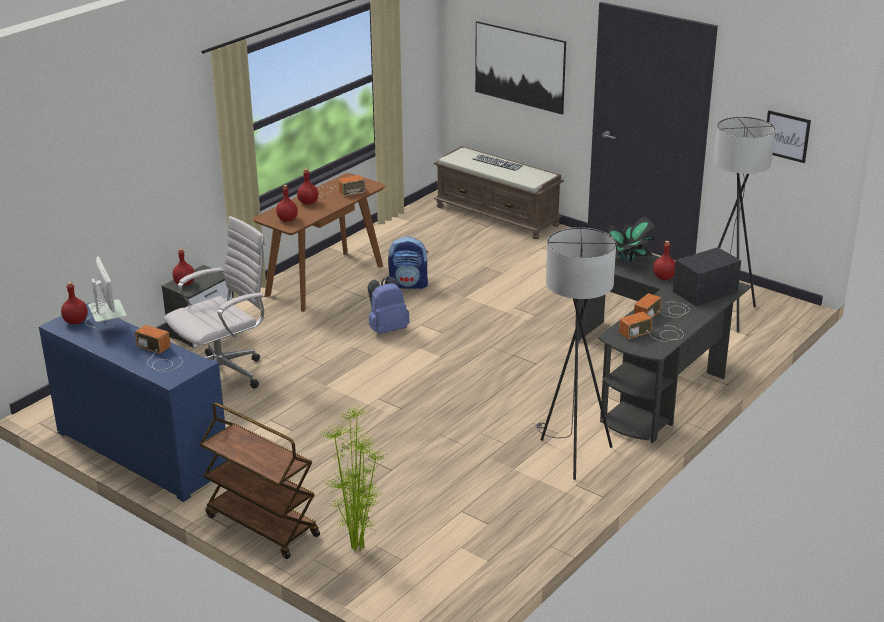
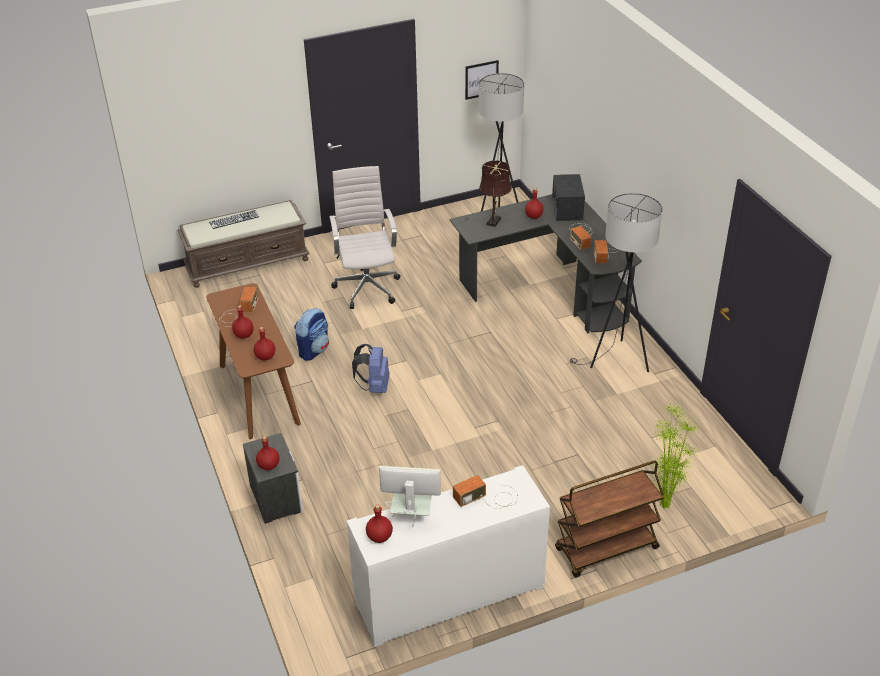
camera: 60 degrees left, 10 degrees up
(141, 451) = (449, 594): blue cabinet -> white cabinet
(225, 374) = (364, 504): white office chair -> white office chair (367, 287)
(519, 67) = (230, 127): picture -> none
(627, 260) = (494, 220): potted plant -> brown table lamp

